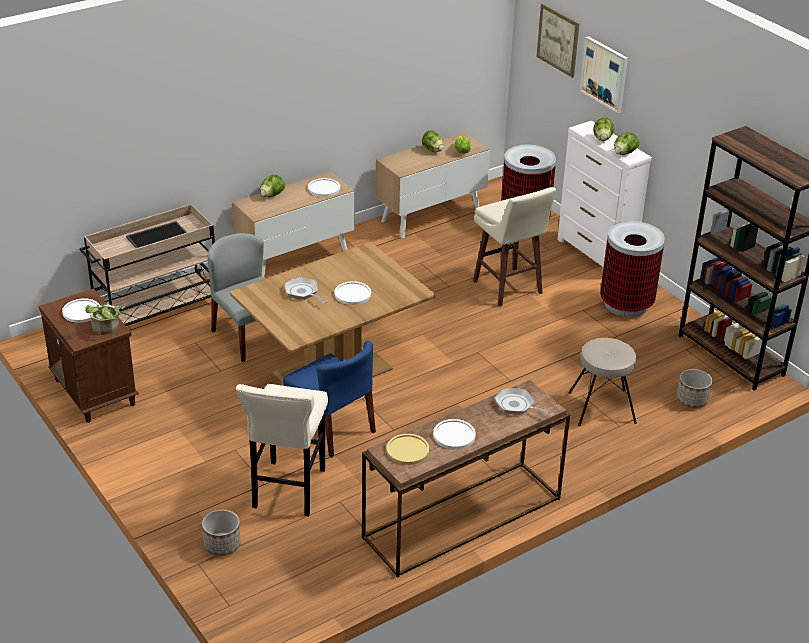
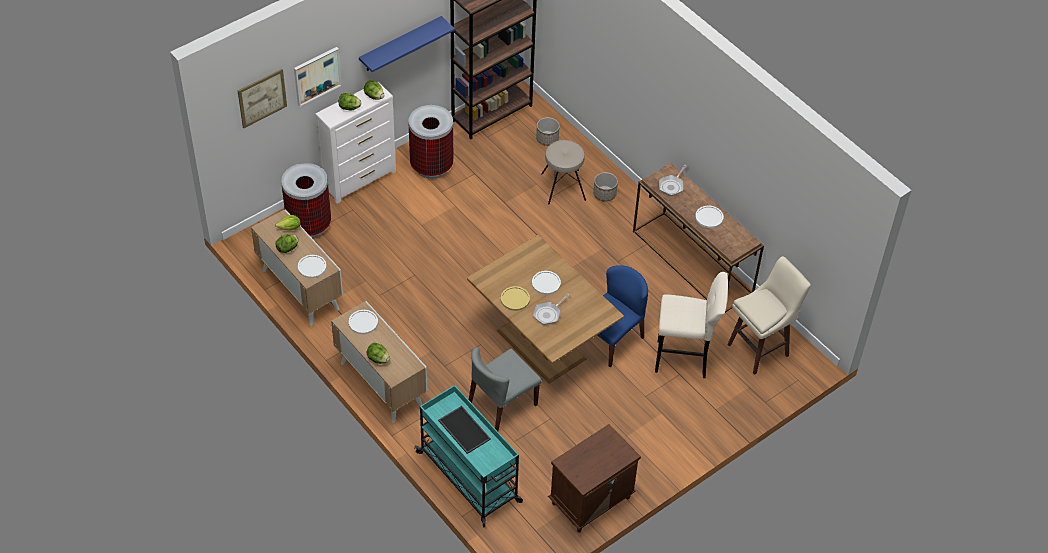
camera: 95 degrees left, 15 degrees up
(81, 311) = (587, 462): white plate -> white plate (312, 267)
(106, 328) = (608, 440): potted plant -> none
(155, 310) = (469, 478): beige cart -> turquoise cart
(222, 544) = (744, 391): planter -> planter (604, 194)
(407, 450) = (729, 240): yellow plate -> yellow plate (515, 299)
(508, 288) = (415, 237): beige stool -> beige stool (760, 349)
(685, 137) = (400, 44): none -> blue shelf

